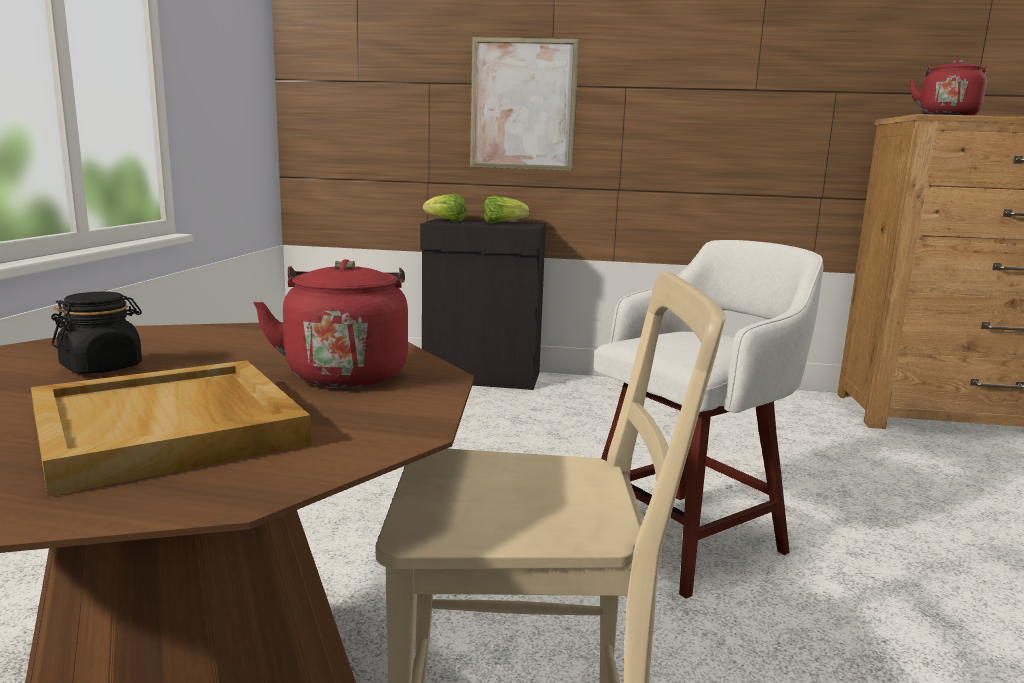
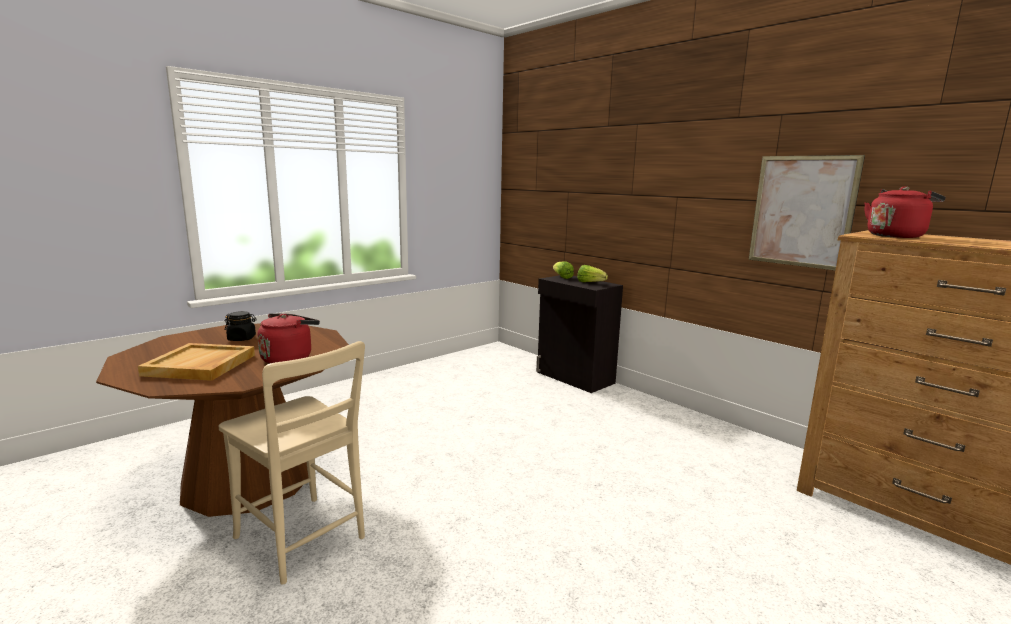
camera: 40 degrees right, 0 degrees up
(523, 104) = (614, 207): picture -> picture (802, 211)
(687, 539) = (517, 499): white stool -> none

